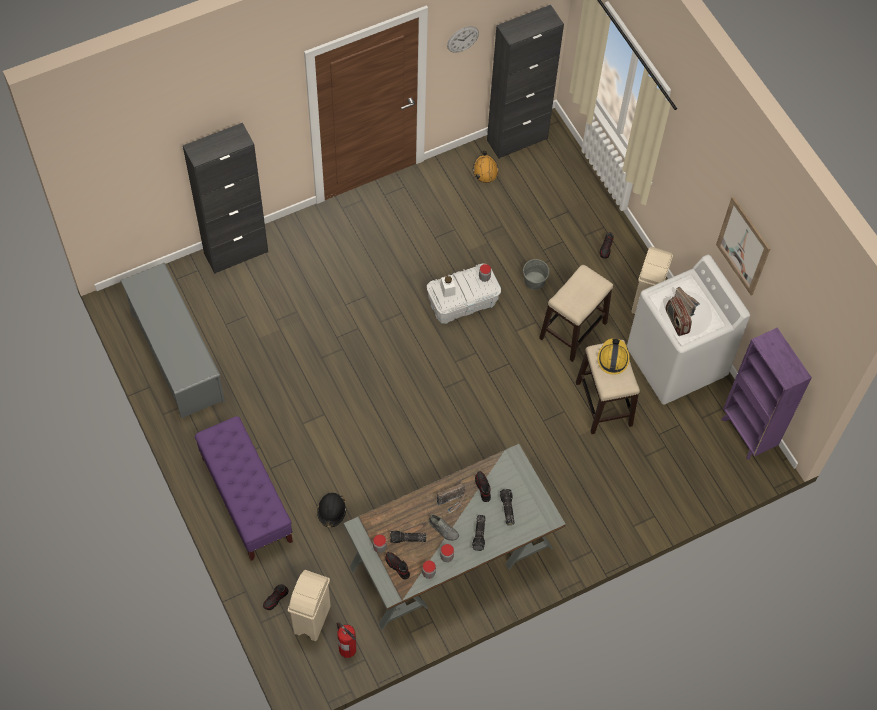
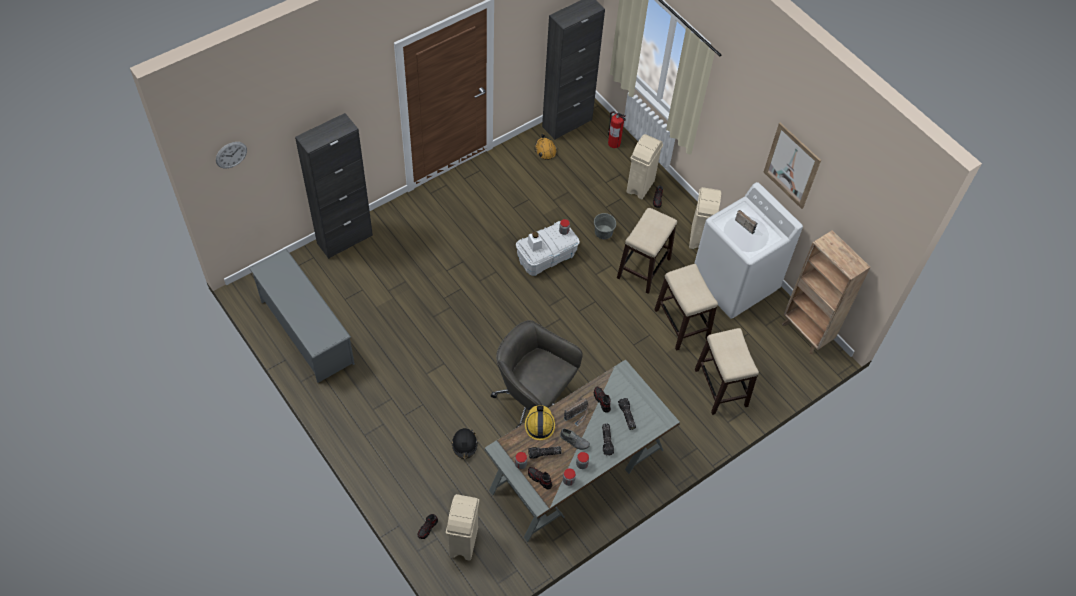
camera: 10 degrees left, 5 degrees down
(246, 499) = (387, 445): purple bench -> none
(347, 649) = (499, 563): fire extinguisher -> fire extinguisher (614, 143)
(417, 469) = (533, 399): none -> grey office chair
(463, 39) = (522, 30): wall clock -> wall clock (231, 155)
(589, 229) = (640, 186): none -> beige trash can
(613, 358) = (690, 280): hard hat -> hard hat (539, 424)
(634, 485) = (721, 388): none -> stool
(676, 321) = (741, 240): radio -> none
(747, 434) = (806, 334): purple bookcase -> brown bookcase

